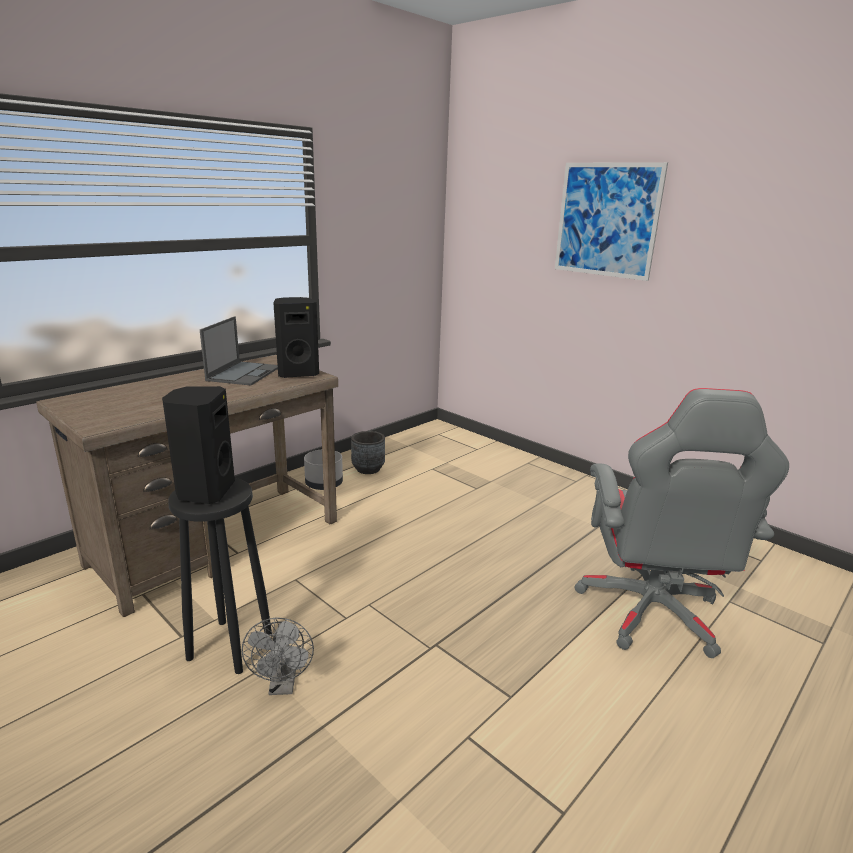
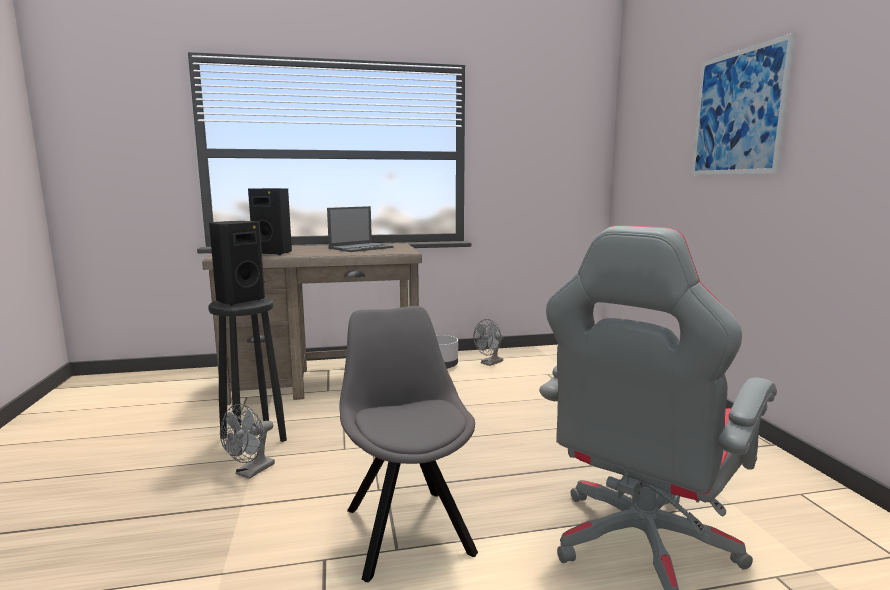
camera: 35 degrees right, 10 degrees down
(297, 373) = (396, 250): black speaker -> black speaker (274, 253)
(368, 469) = (489, 363): grey planter -> grey fan
(498, 676) = (406, 530): none -> grey chair

